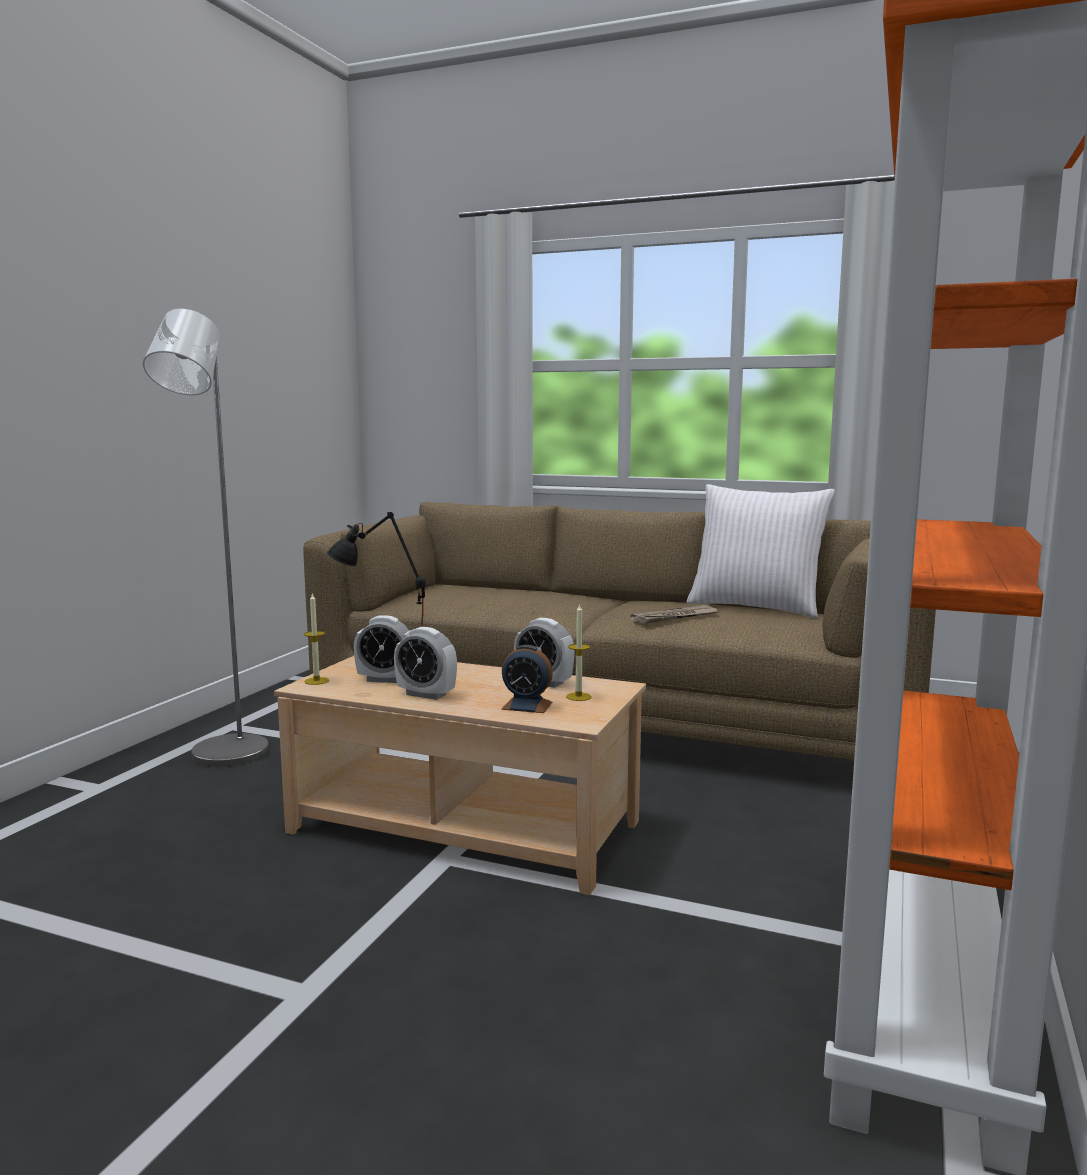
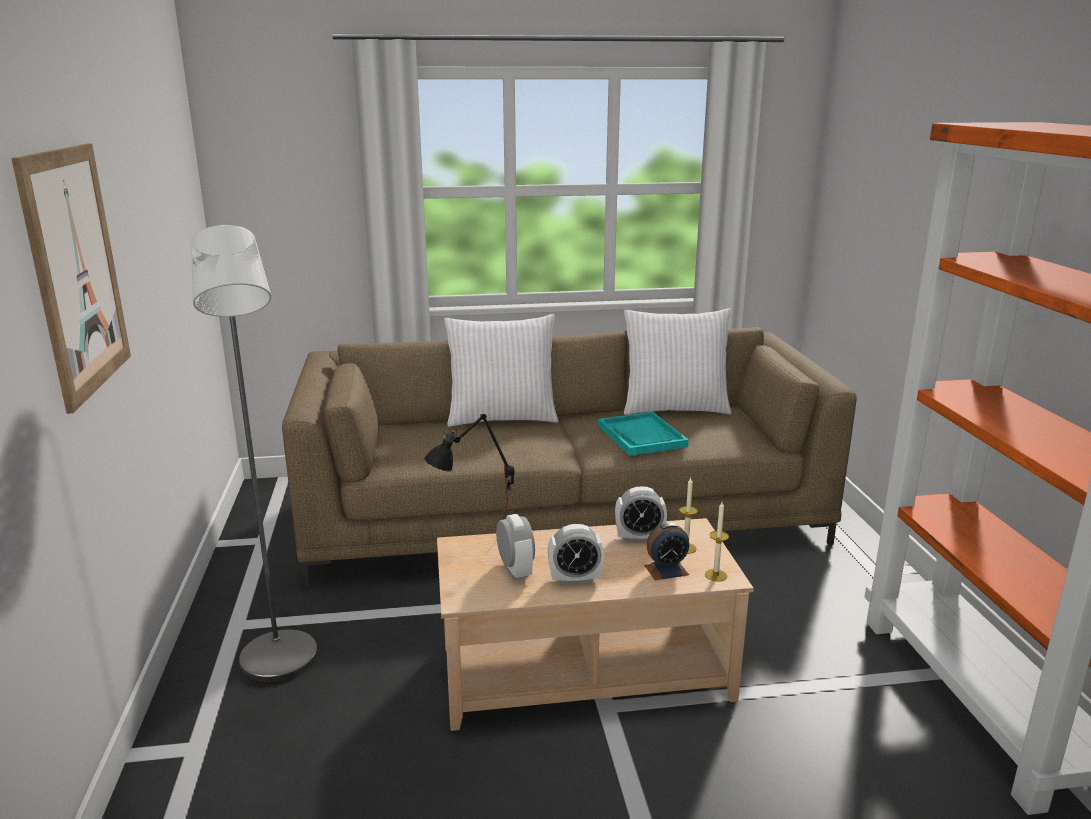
camera: 30 degrees left, 10 degrees up
(94, 352) = (76, 272): none -> picture
(316, 681) = (460, 590): candle -> candle (715, 575)
(386, 679) = (515, 570): alarm clock -> alarm clock turned 90 degrees counterclockwise
(558, 592) = (502, 418): none -> white pillow
(674, 617) = (642, 436): newspaper -> turquoise tray

